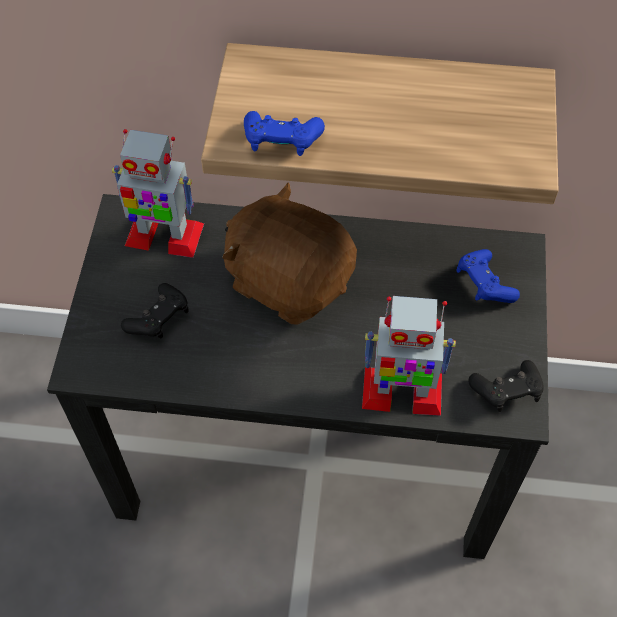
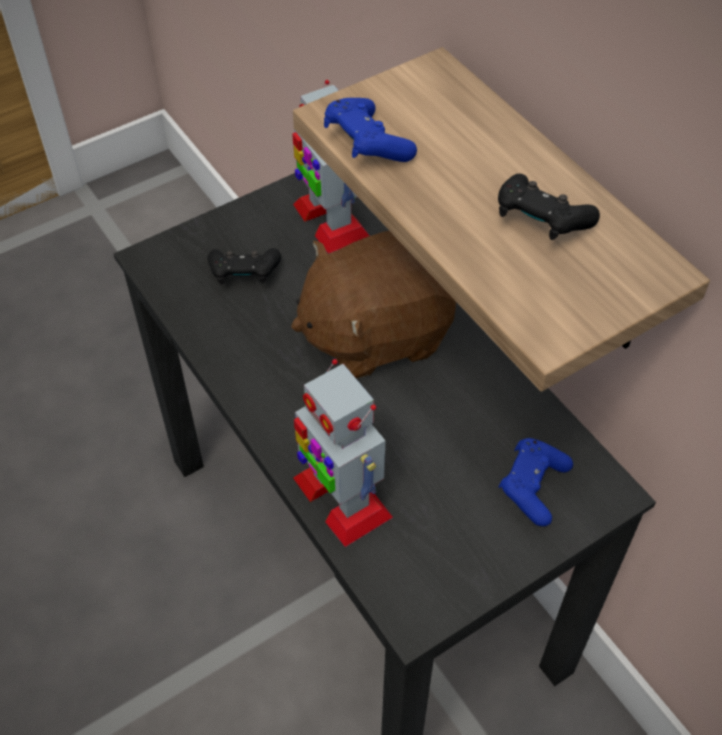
camera: 50 degrees right, 5 degrees down
(289, 280) = (374, 333): brown plush toy -> brown plush toy turned 105 degrees counterclockwise
(506, 392) = (426, 588): black game controller -> black game controller (540, 222)

